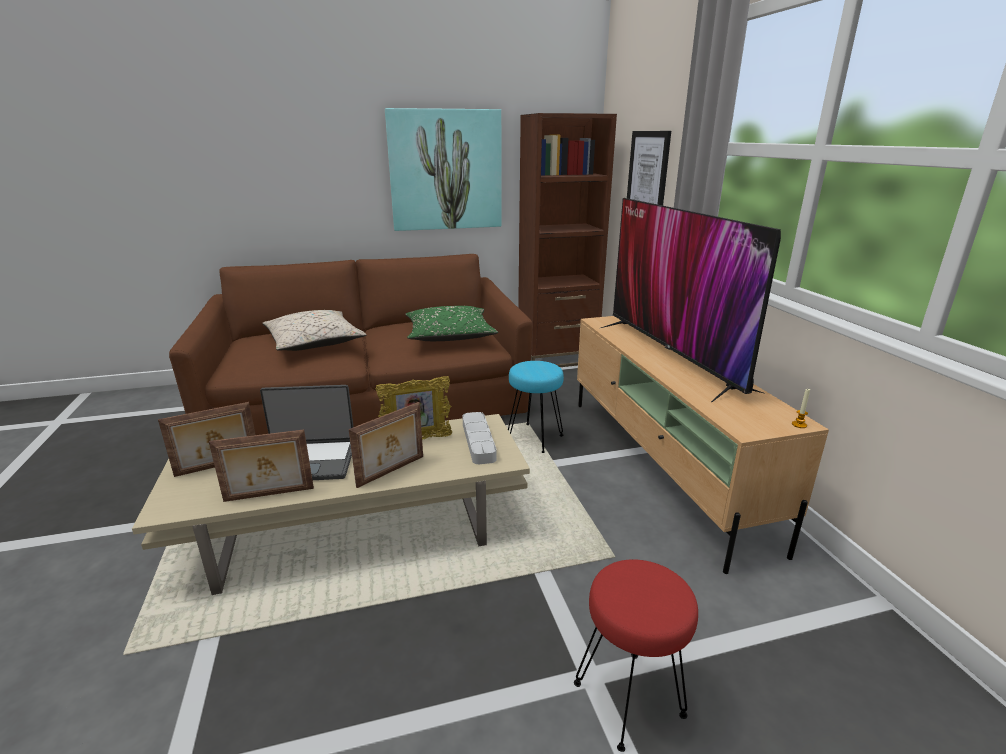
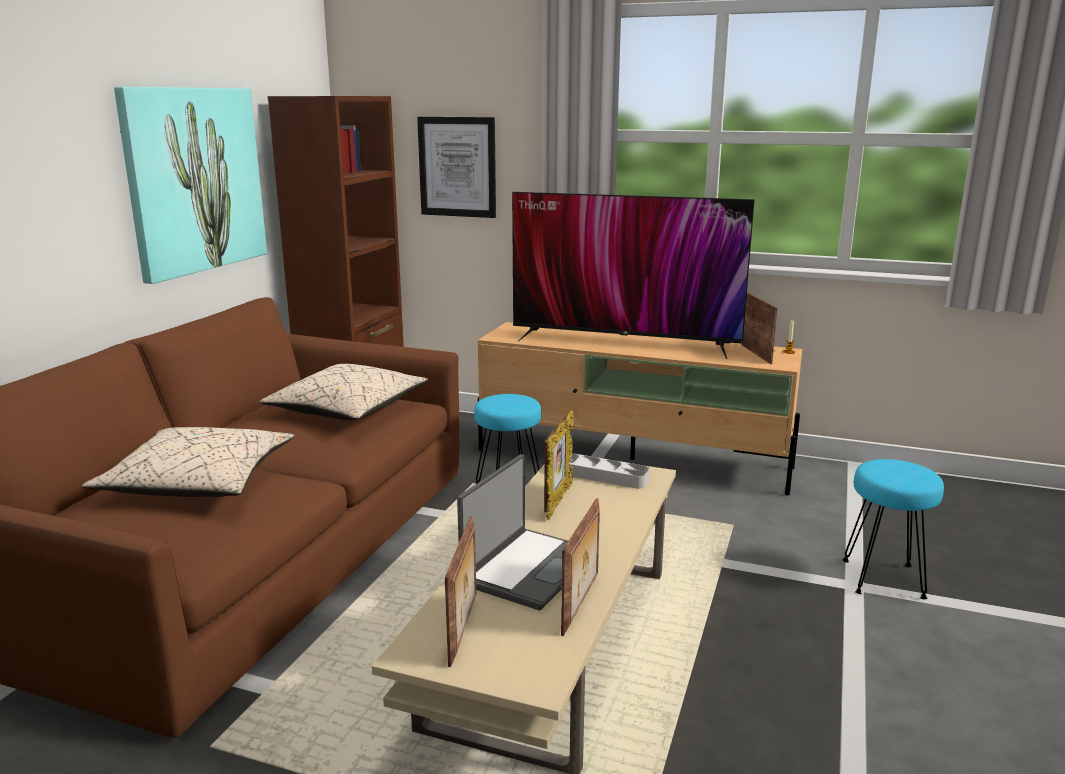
camera: 55 degrees left, 5 degrees down
(392, 472) = (610, 528): picture frame -> picture frame (757, 354)
(449, 336) = (347, 410): green pillow -> beige pillow
(630, 698) = (883, 578): red stool -> turquoise stool

